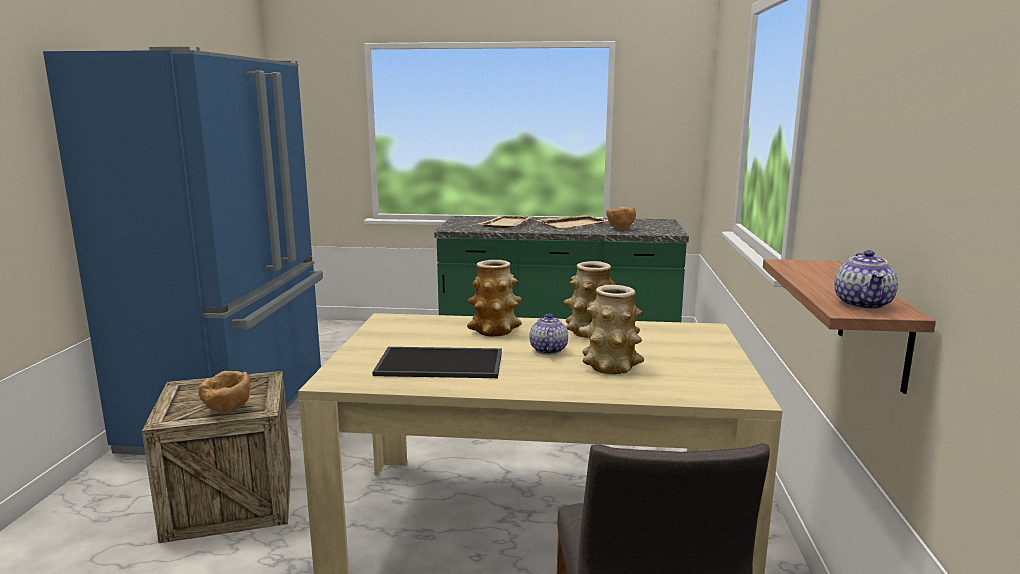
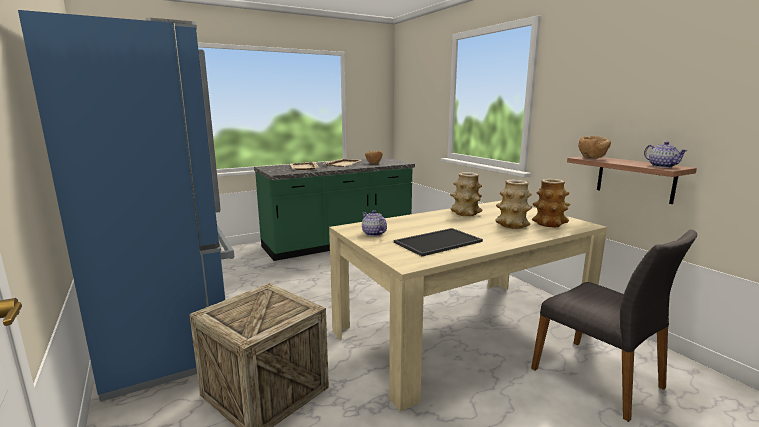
camera: 35 degrees left, 0 degrees up
(228, 411) = (285, 316): brown bowl -> brown bowl (592, 158)
(495, 330) = (421, 221): vase -> vase (549, 224)
(547, 350) = (468, 224): teapot -> teapot (373, 233)

